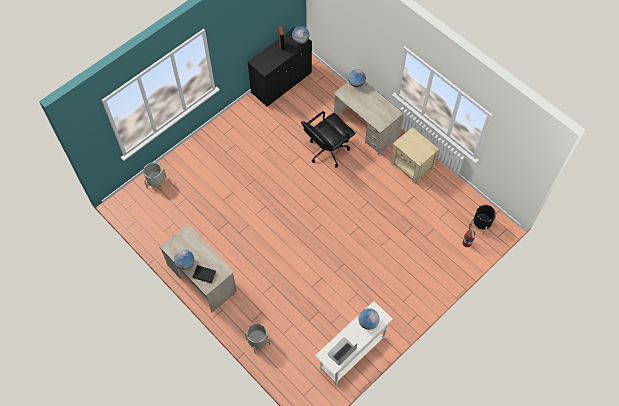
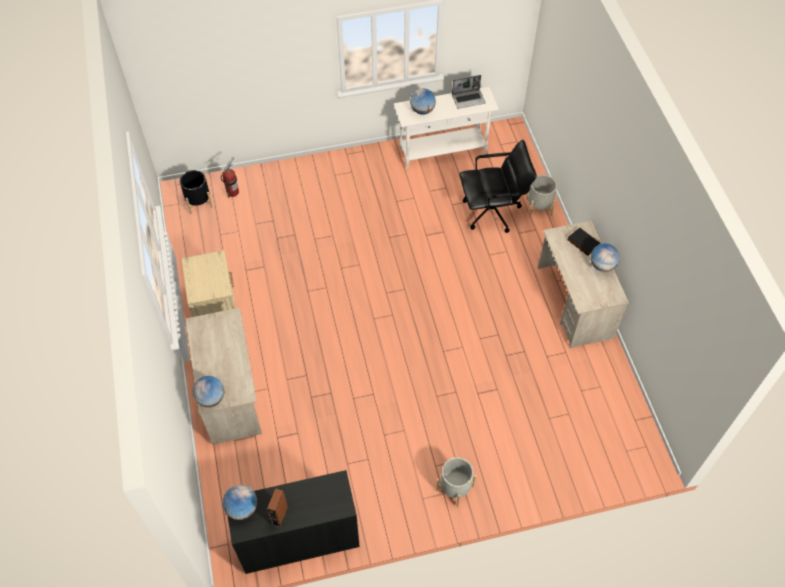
camera: 150 degrees left, 5 degrees down
(156, 182) = (584, 465): grey planter -> grey planter (455, 488)
(327, 150) = (309, 385): black office chair -> black office chair (492, 212)

